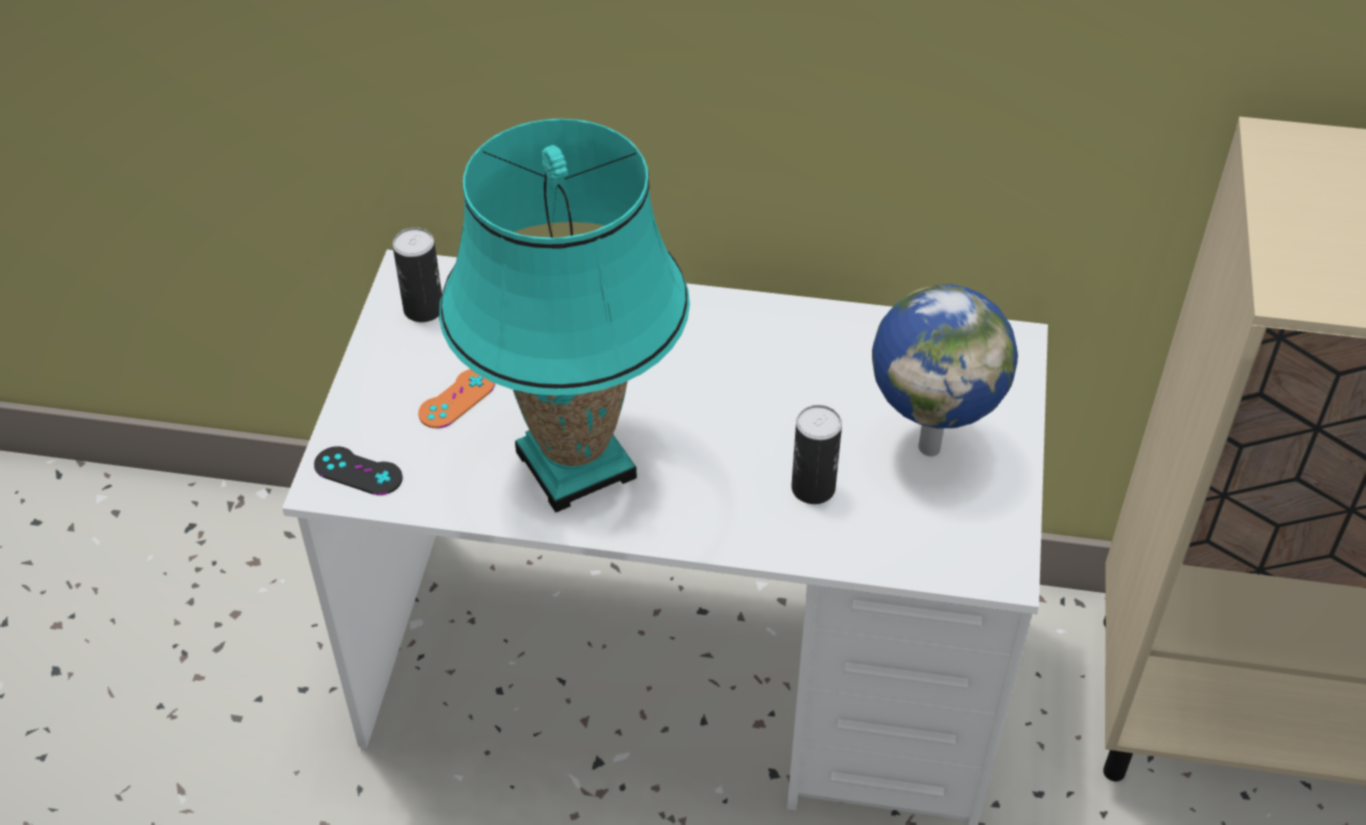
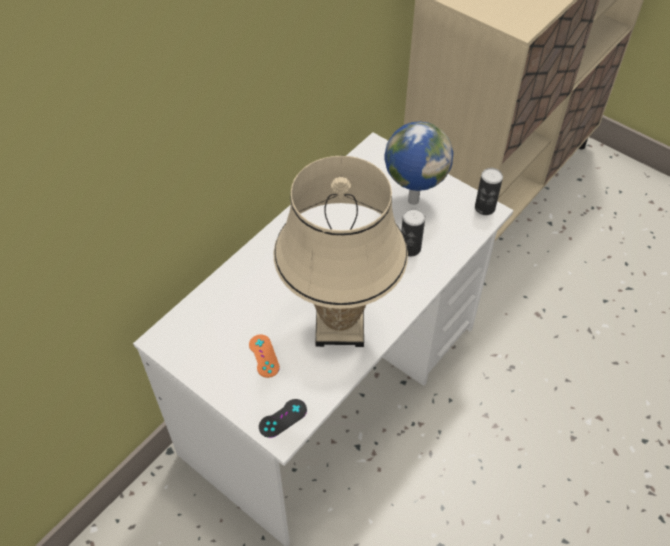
camera: 60 degrees left, 5 degrees up
(423, 309) = (191, 344): can -> can (484, 208)
(575, 464) = (339, 326): turquoise table lamp -> beige table lamp

